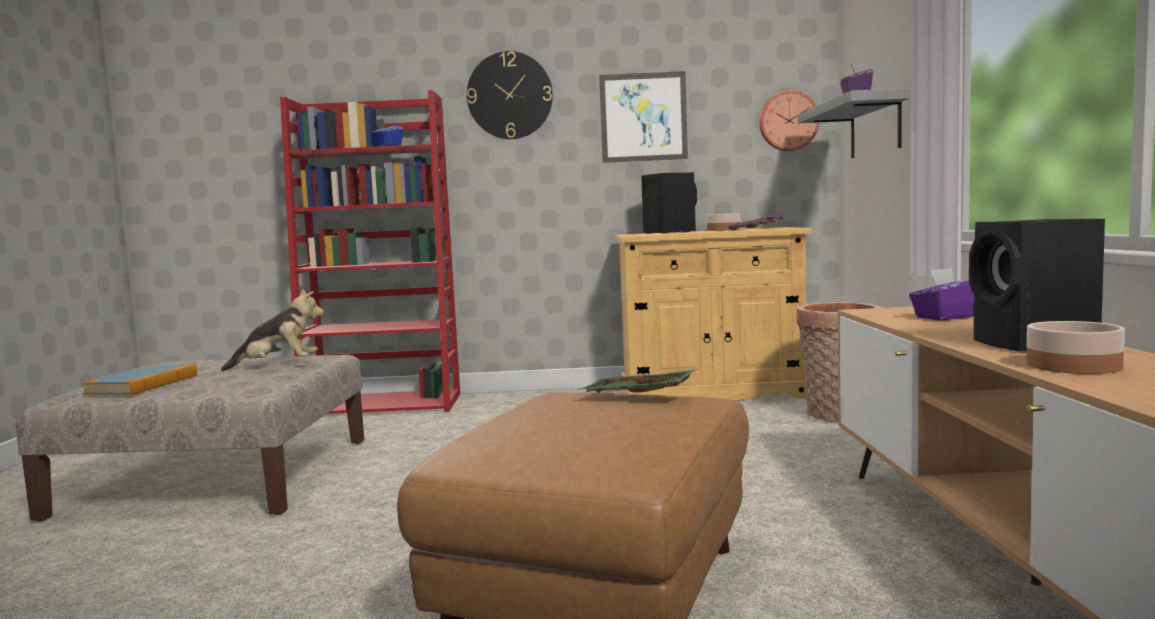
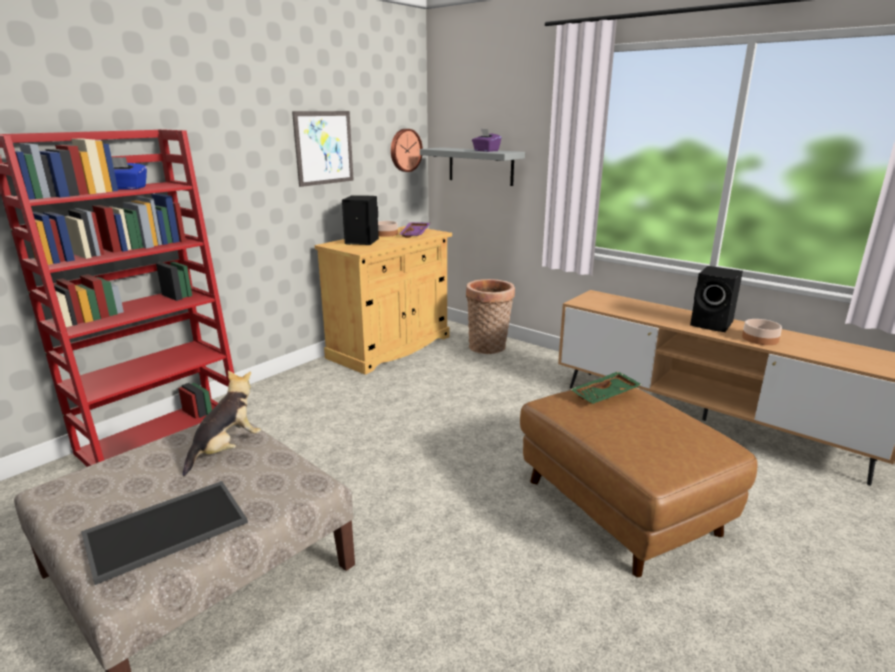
camera: 50 degrees left, 15 degrees up
(143, 384) = (167, 527): book -> tray
(509, 95) = (223, 127): wall clock -> none
(945, 317) = (626, 304): purple tissue box -> none

